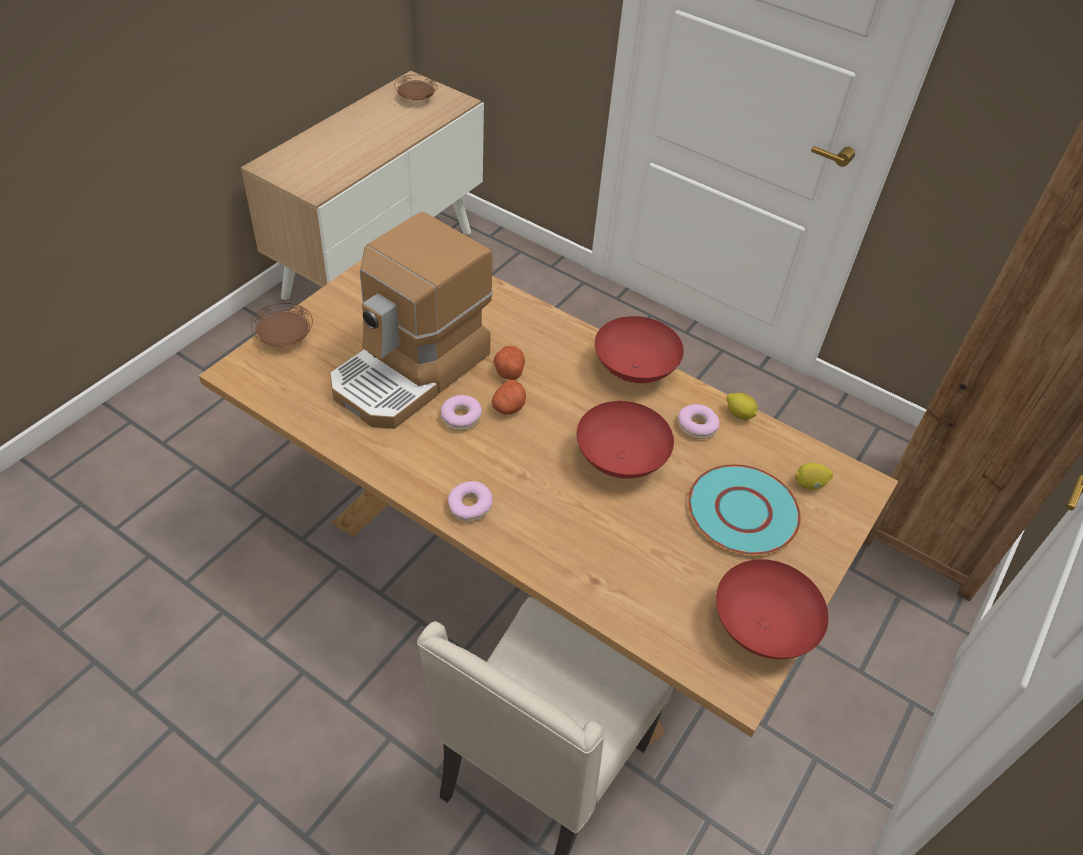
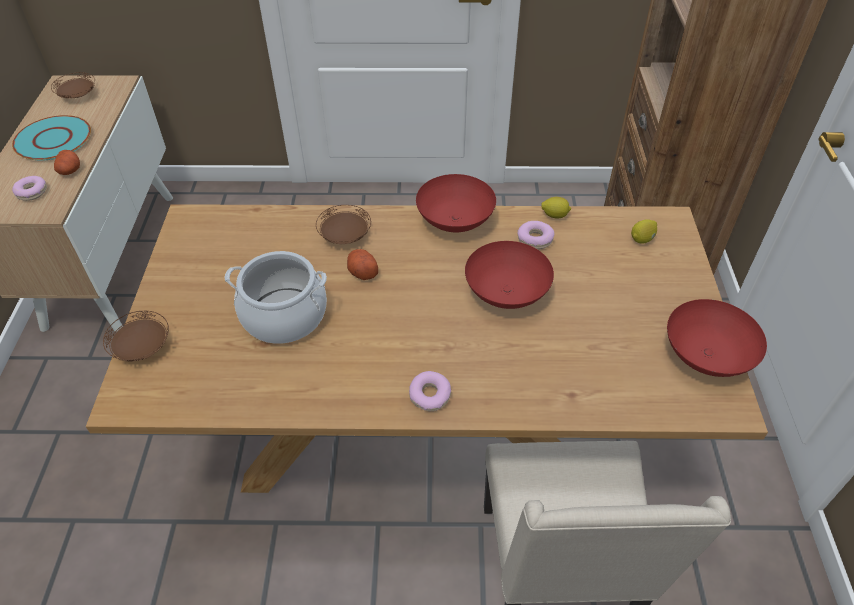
camera: 30 degrees left, 0 degrees up
(412, 372) = (284, 315): coffee machine -> cooking pot
(461, 417) = (358, 329): donut -> donut (32, 192)
(508, 407) = (388, 300): potato -> potato (70, 170)
(522, 331) = (345, 236): none -> brown plate
(742, 511) = (619, 283): turquoise plate -> turquoise plate (53, 140)

